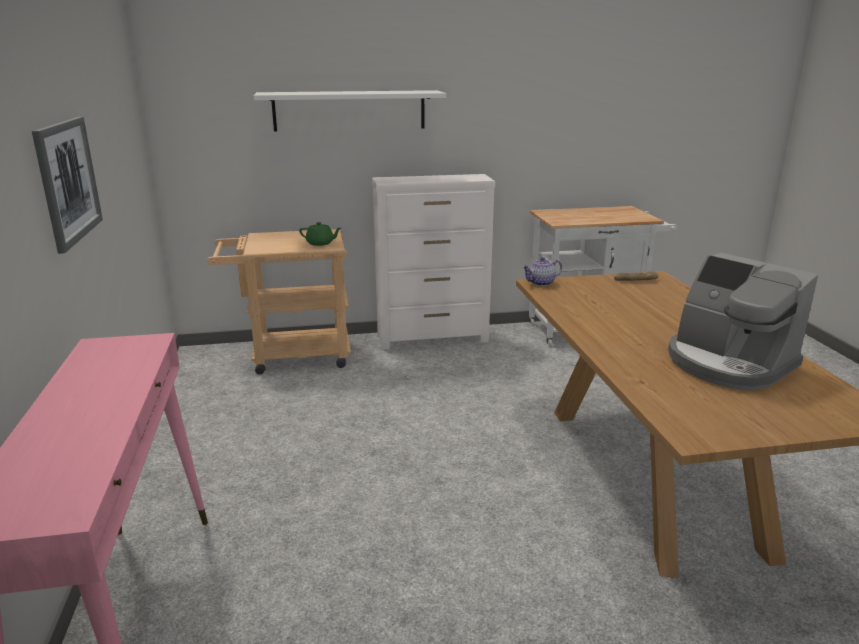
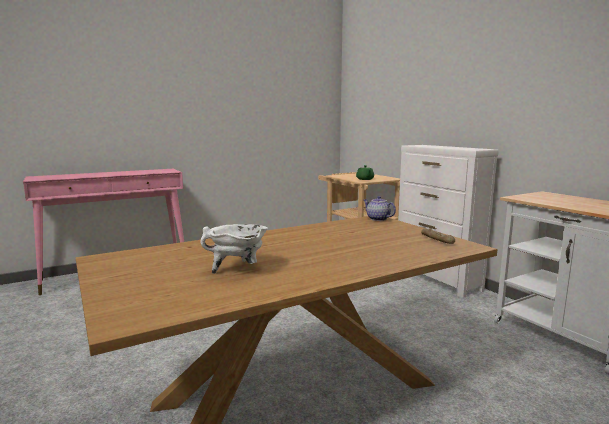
camera: 70 degrees right, 10 degrees down
(68, 181) = (209, 112): picture -> none
(349, 110) = (419, 97): white shelf -> none
(728, 363) = (238, 269): coffee machine -> white cooking pot

